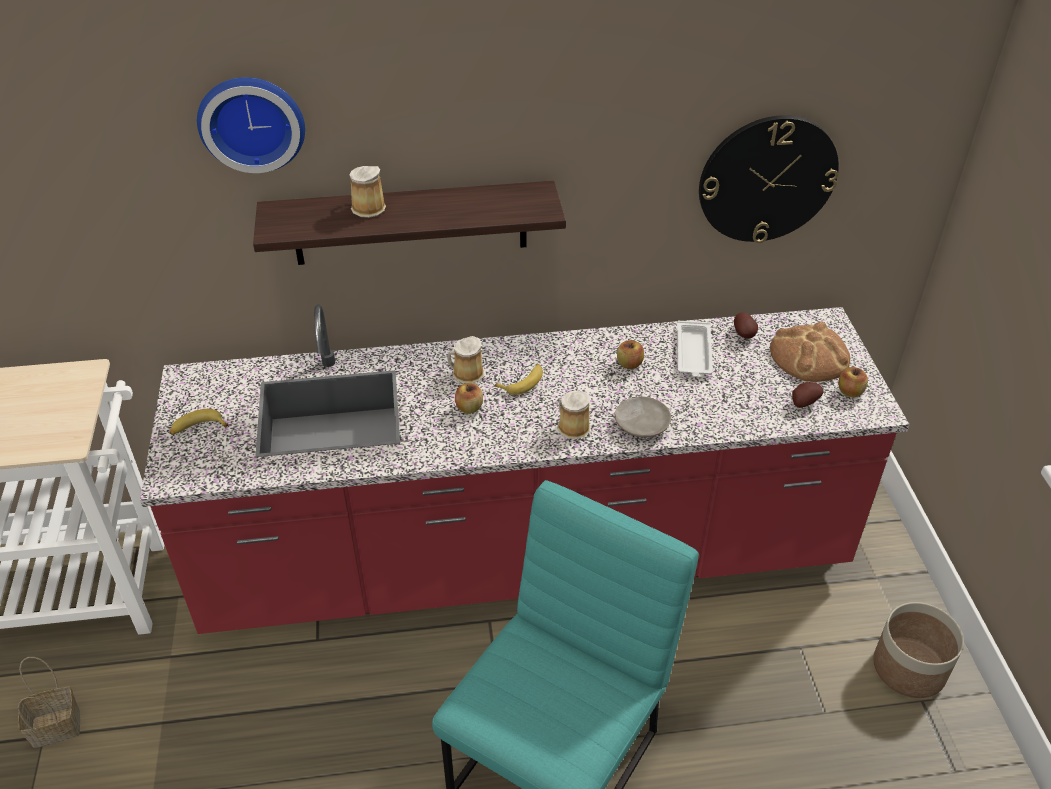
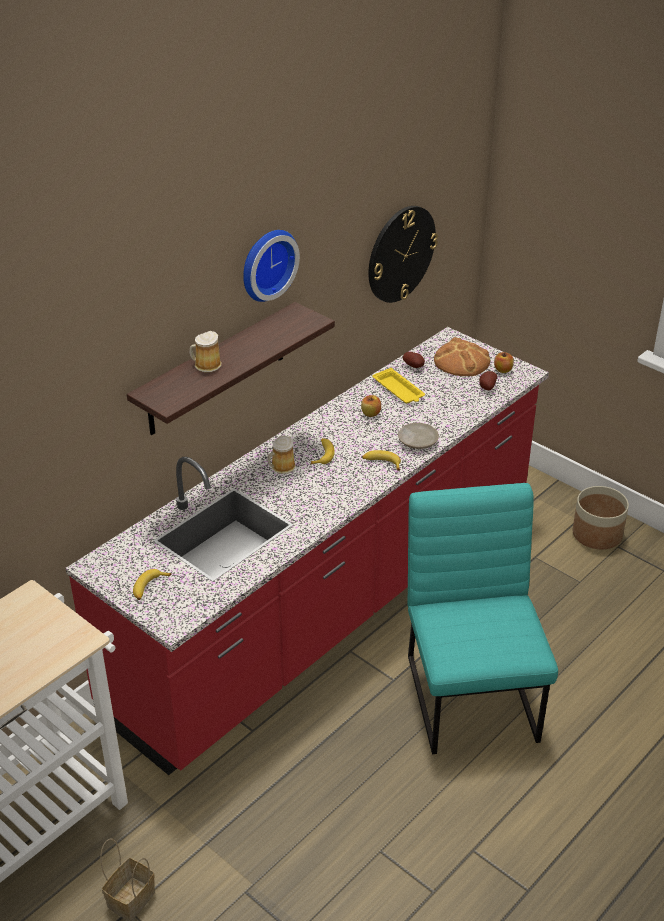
camera: 40 degrees left, 5 degrees down
(252, 121) = (125, 330): wall clock -> wall clock (266, 263)
(469, 408) = (309, 484): apple -> none
(572, 427) = (381, 463): mug -> banana
(693, 353) = (399, 390): white tray -> yellow tray

